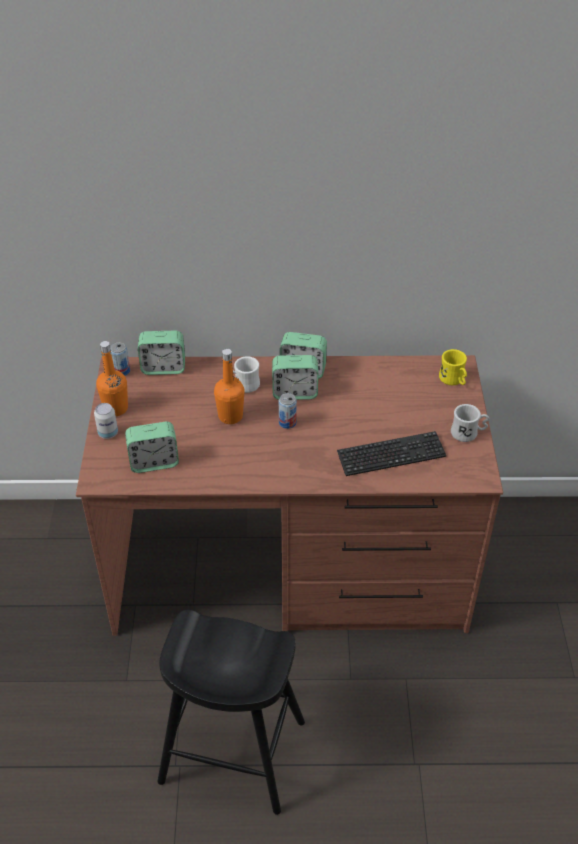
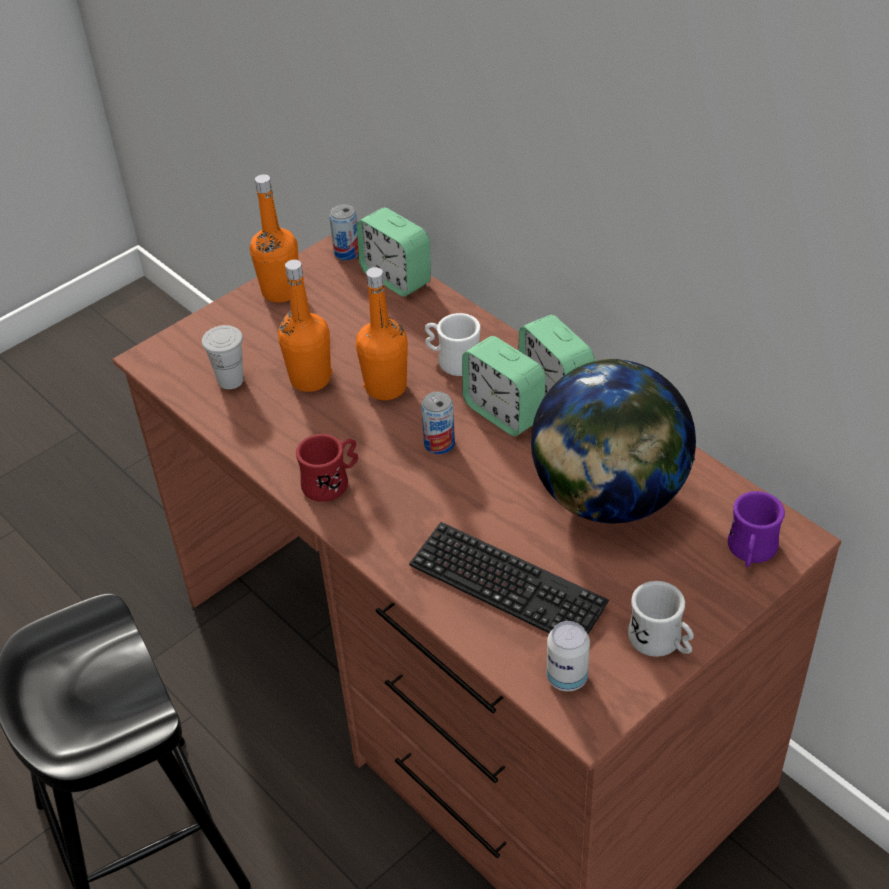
camera: 50 degrees right, 0 degrees up
(108, 433) = (234, 314): can -> can (567, 677)
(154, 462) = (230, 380): alarm clock -> white cup
(191, 436) = (310, 379): none -> orange bottle
(266, 469) = (332, 482): none -> red mug
(380, 396) = (608, 497): none -> globe
(453, 380) = (750, 552): yellow mug -> purple mug

